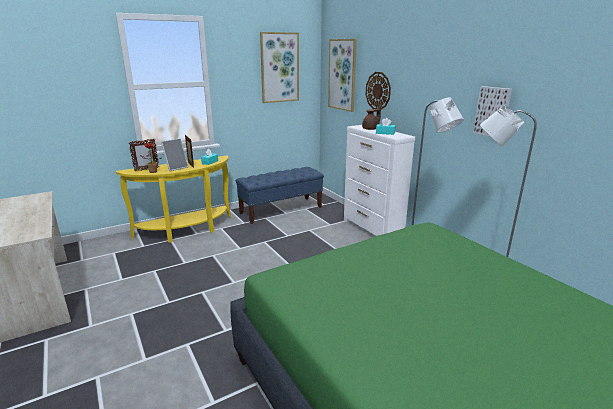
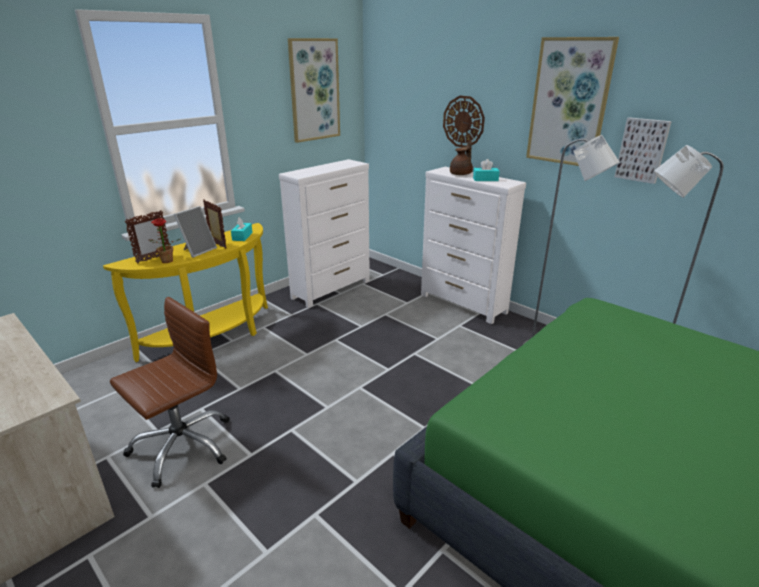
camera: 15 degrees left, 5 degrees up
(130, 290) = (182, 446): none -> brown office chair
(281, 210) = (332, 289): blue bench -> white dresser
(342, 75) = (403, 99): picture -> picture (569, 102)

